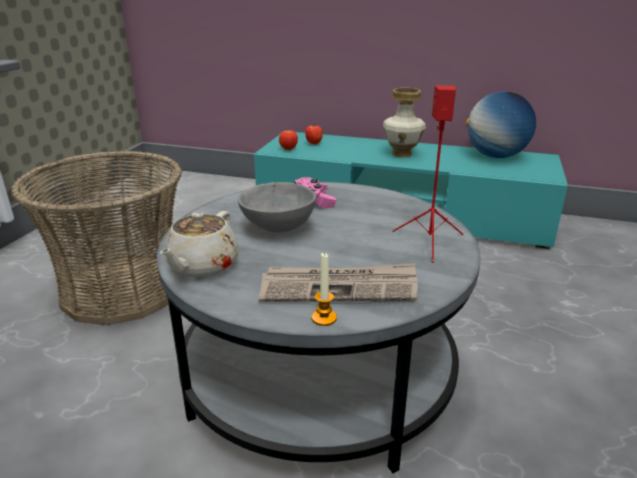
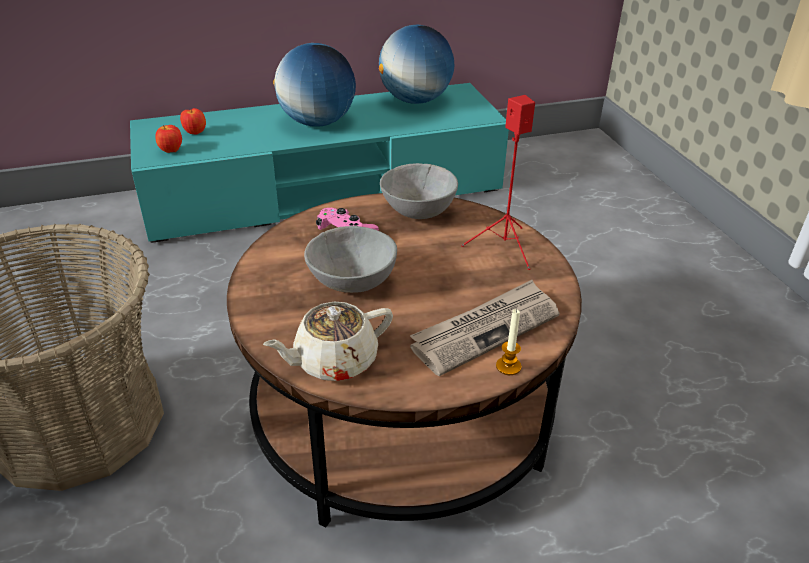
camera: 35 degrees left, 10 degrees up
(202, 266) = (334, 361): beige teapot -> beige teapot turned 75 degrees clockwise
(318, 371) = (402, 412): grey coffee table -> brown coffee table
(384, 203) = (417, 212): none -> grey bowl
(402, 154) = (317, 122): vase -> globe

